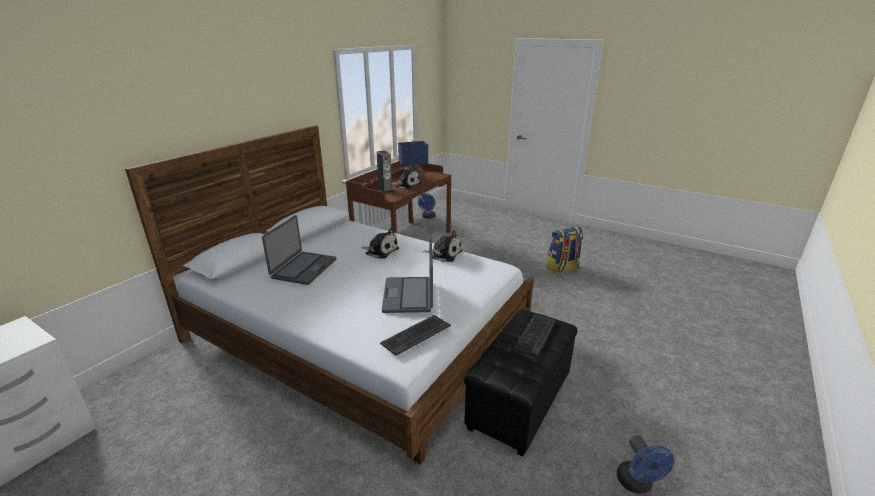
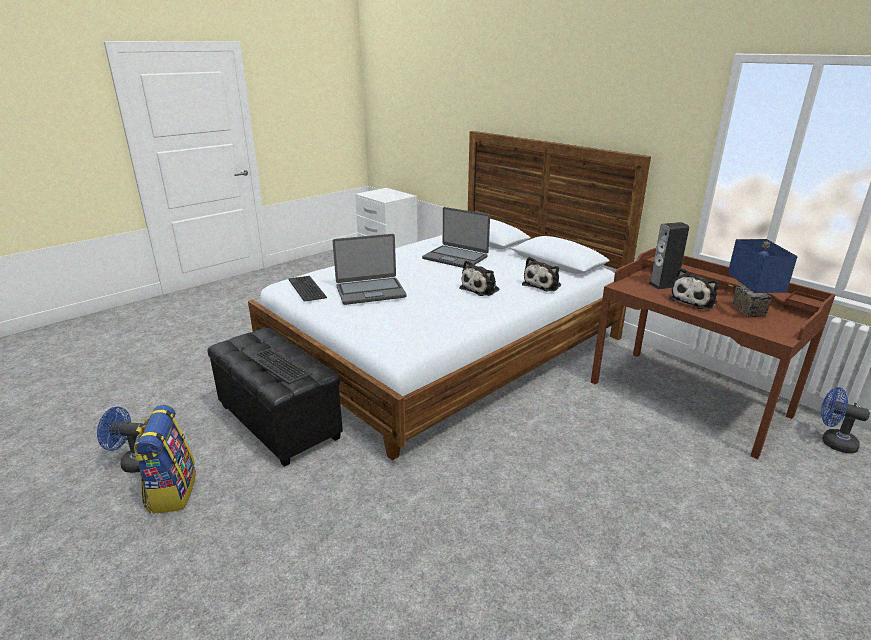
camera: 105 degrees right, 0 degrees up
(409, 295) = (370, 291): laptop -> laptop turned 150 degrees clockwise
(444, 254) = (456, 320): plush toy -> plush toy (543, 284)
(562, 268) = (579, 591): backpack -> backpack (171, 491)

